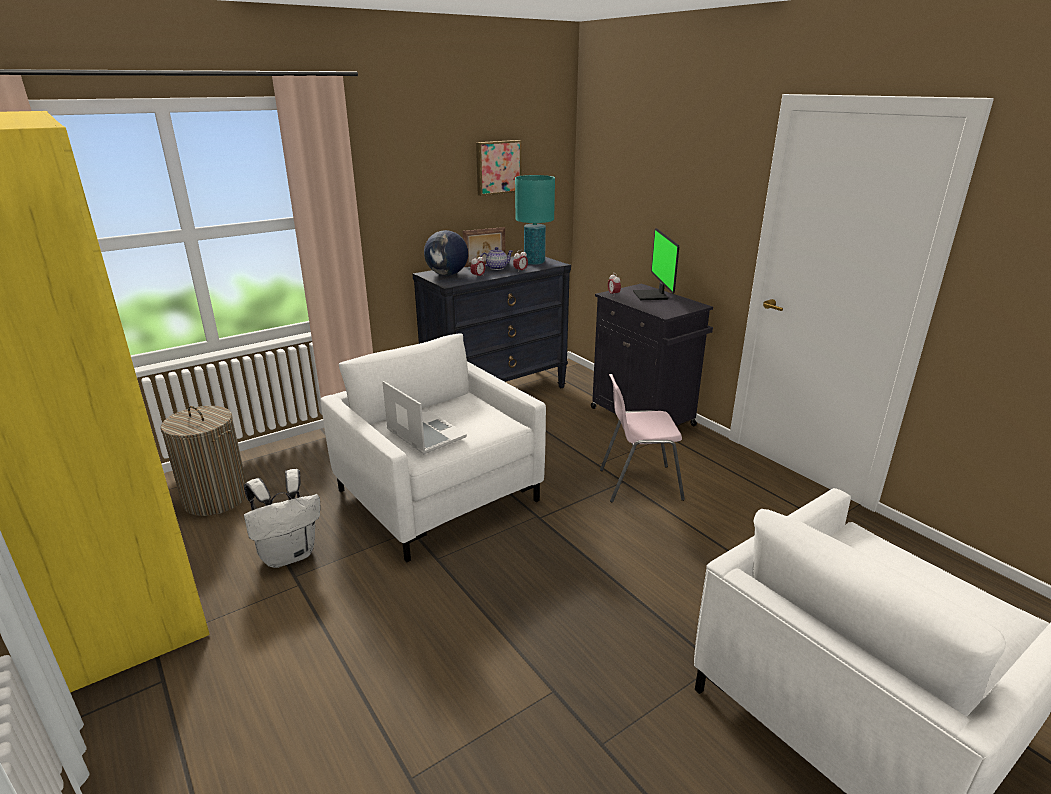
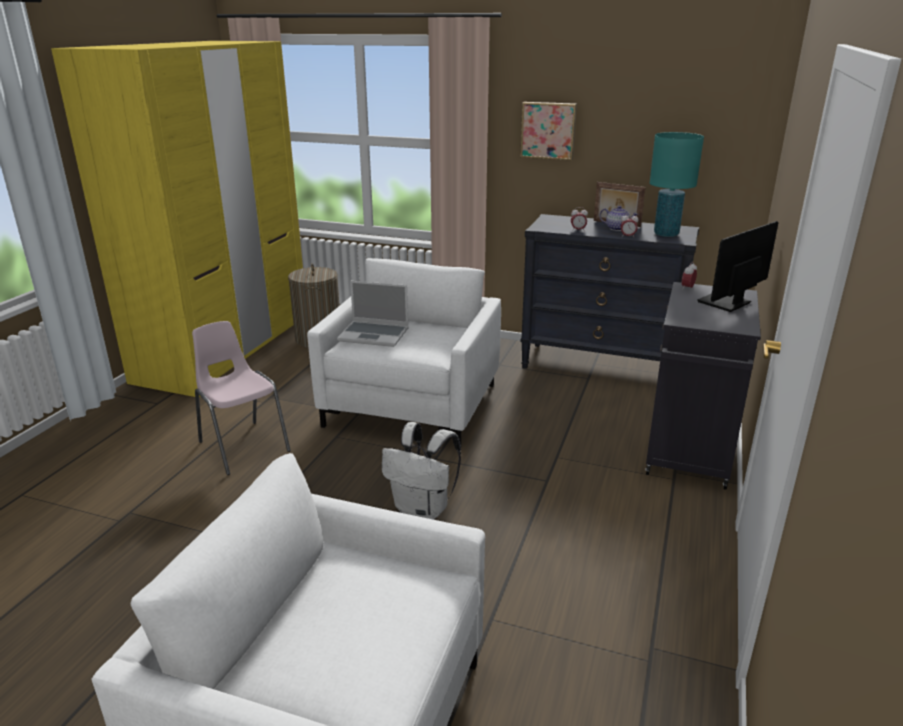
camera: 55 degrees right, 0 degrees up
(289, 554) = (289, 385): white backpack -> white backpack (423, 509)
(424, 434) = (375, 335): laptop -> laptop turned 90 degrees clockwise
(447, 274) = (561, 222): globe -> none
(497, 167) = (661, 120): picture -> picture (548, 130)
(639, 484) = (555, 490): pink chair -> pink chair (243, 446)

